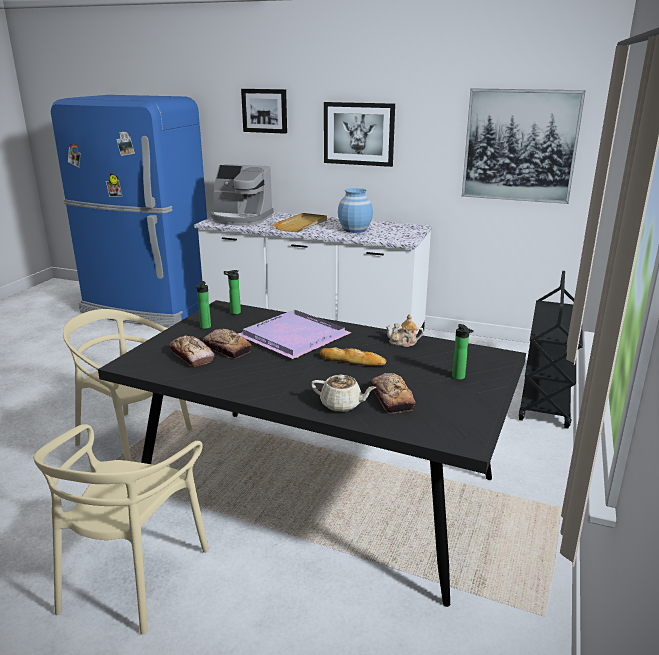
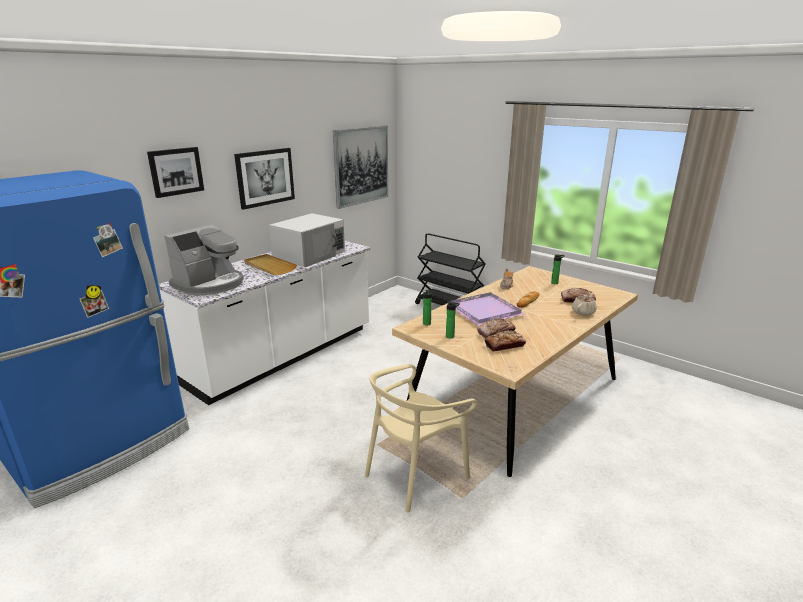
camera: 70 degrees left, 0 degrees up
(132, 577) = (591, 483): beige chair -> none
(317, 490) = (515, 396): black dining table -> beige dining table
(354, 230) = (310, 254): blue vase -> white microwave

